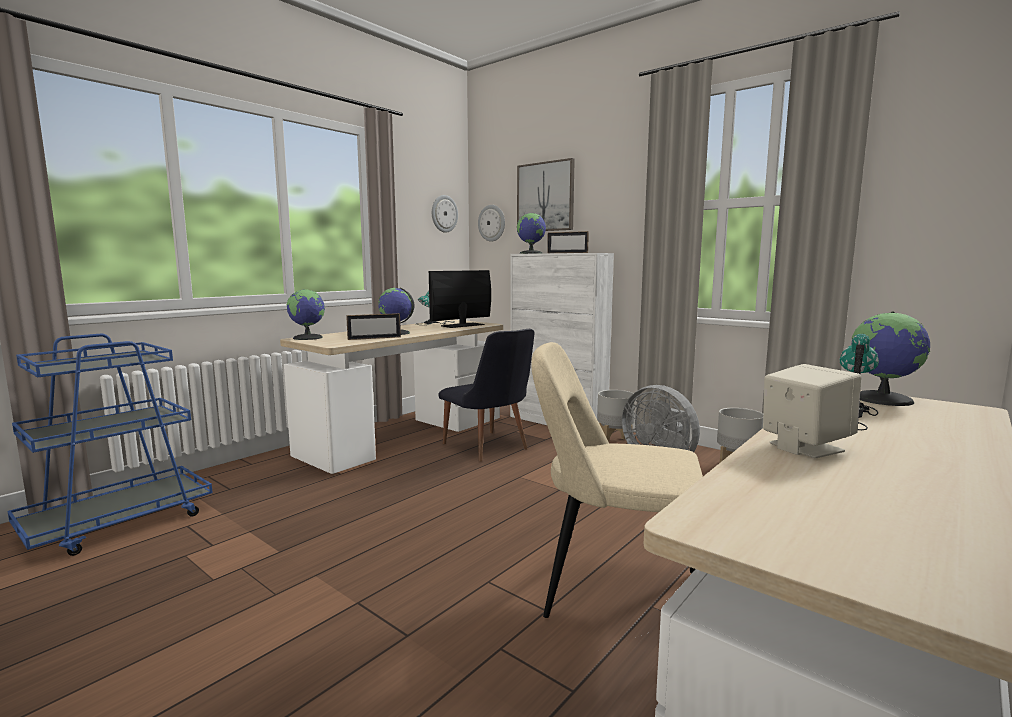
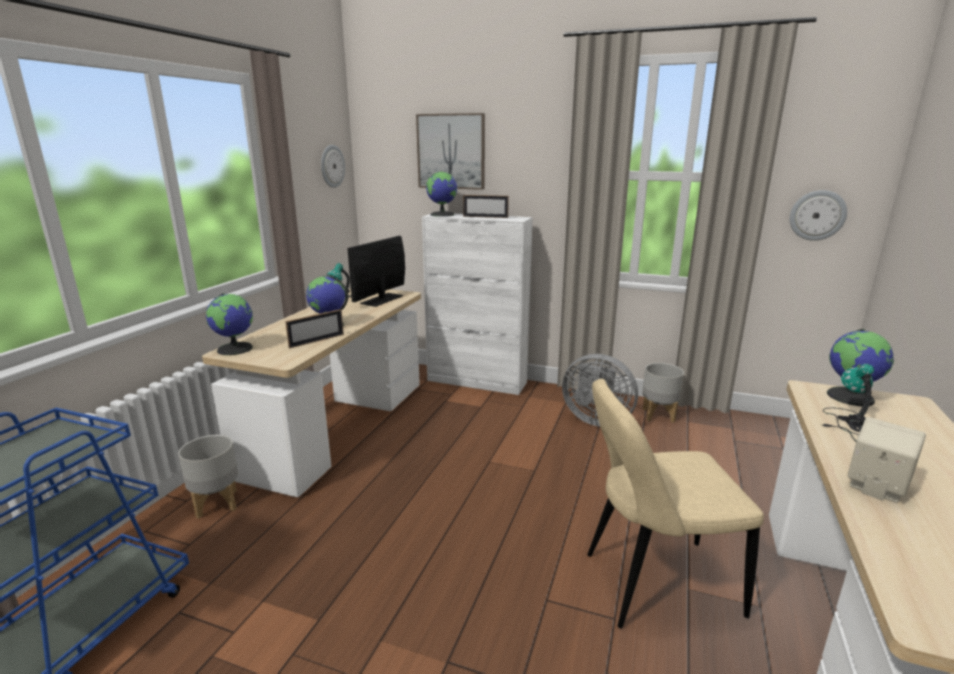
camera: 20 degrees left, 10 degrees up
(489, 448) = (436, 429): black chair -> none
(492, 223) = (385, 175): wall clock -> wall clock (817, 215)
(615, 442) = (544, 400): grey planter -> grey planter (217, 503)

